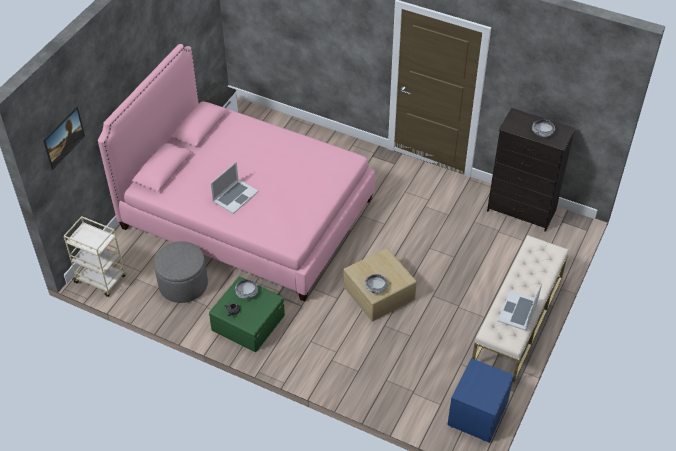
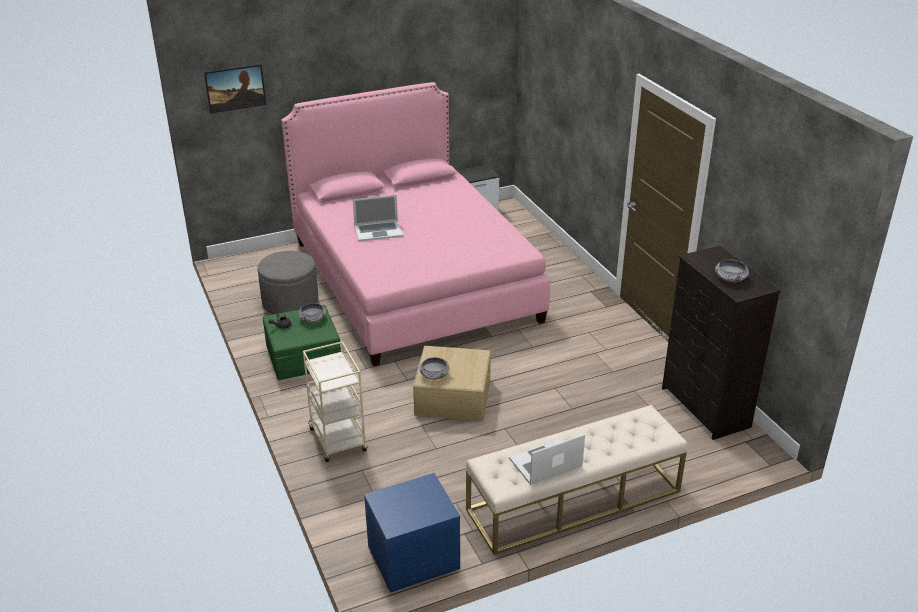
camera: 40 degrees right, 15 degrees down
(101, 279) = (235, 268): beige cart -> beige cart (338, 441)

